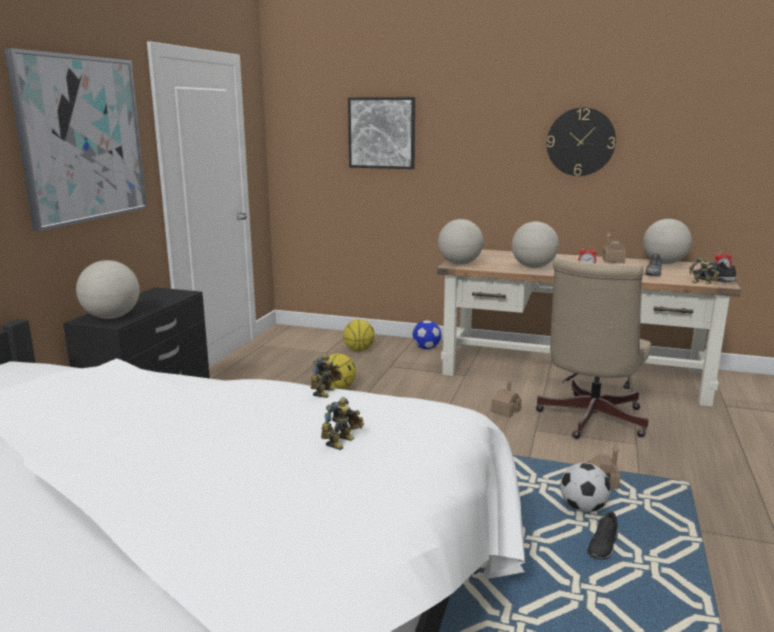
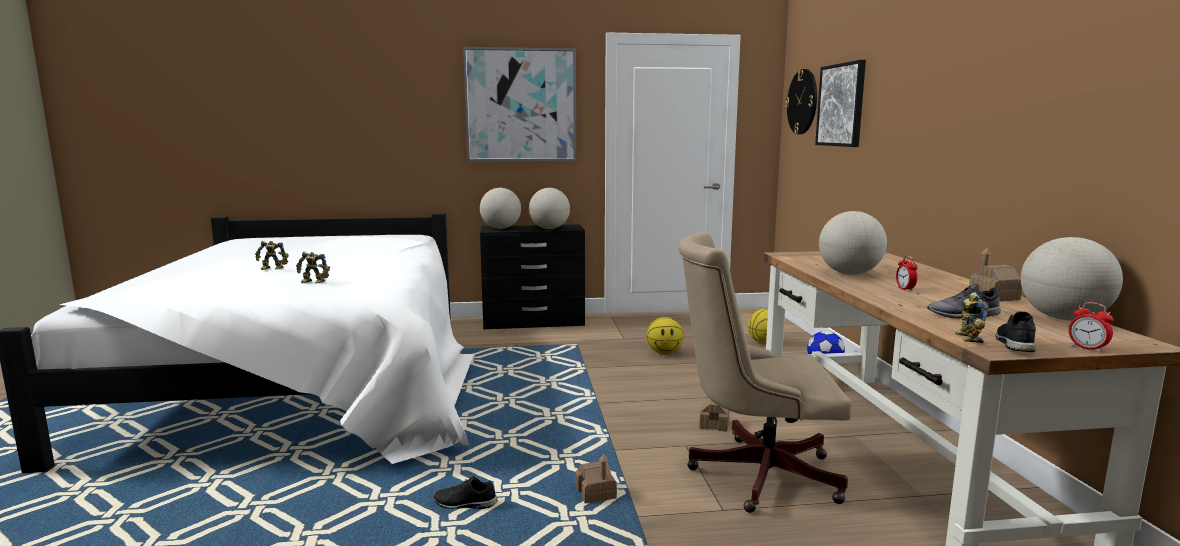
camera: 65 degrees right, 5 degrees down
(326, 392) = (396, 272): toy robot -> toy robot (272, 269)
(460, 263) = (797, 255): globe -> globe (549, 228)
(580, 142) = (1003, 105): wall clock -> wall clock (802, 102)
(583, 508) = (531, 488): football -> none

